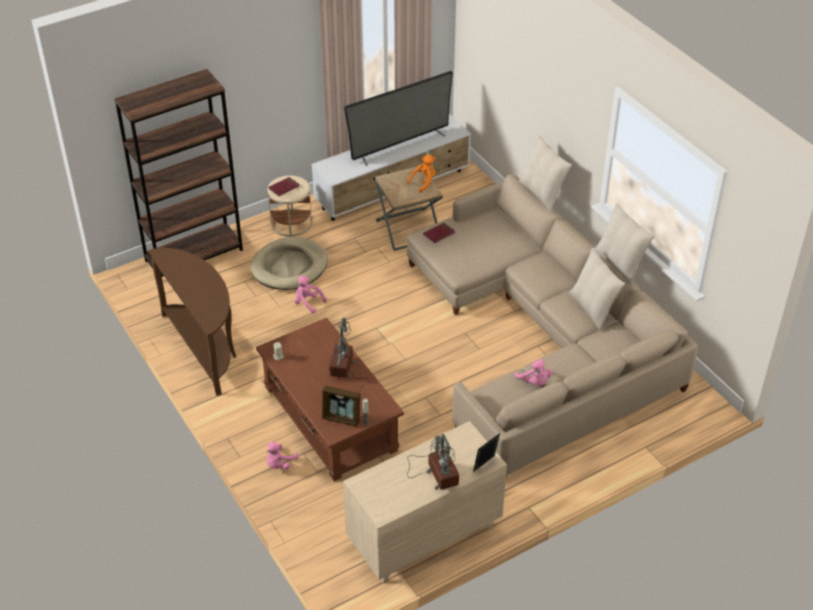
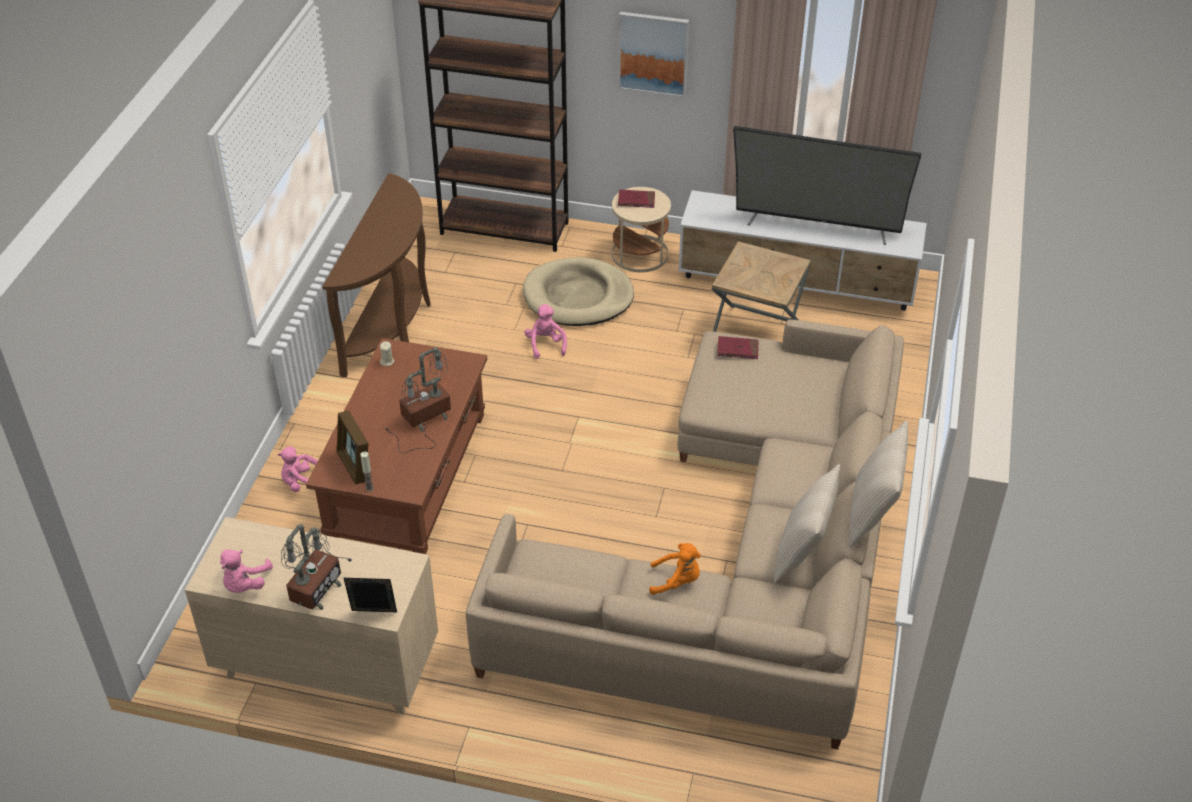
camera: 45 degrees right, 0 degrees up
(266, 86) = (653, 53): none -> picture
(423, 182) = (783, 279): orange plush toy -> orange plush toy (677, 581)
(534, 382) = (614, 583): pink plush toy -> pink plush toy (245, 584)
(542, 194) = (892, 371): beige pillow -> none

